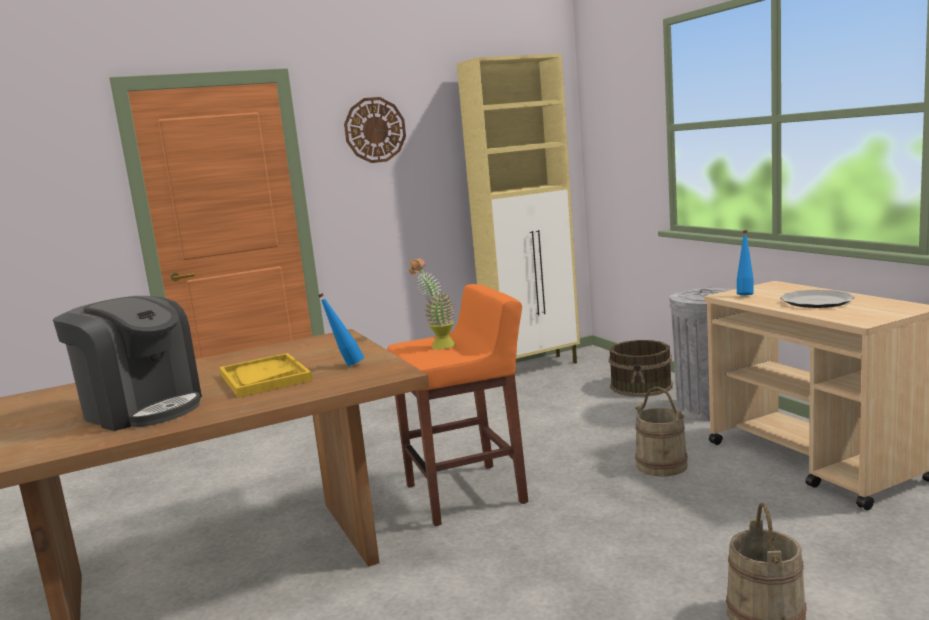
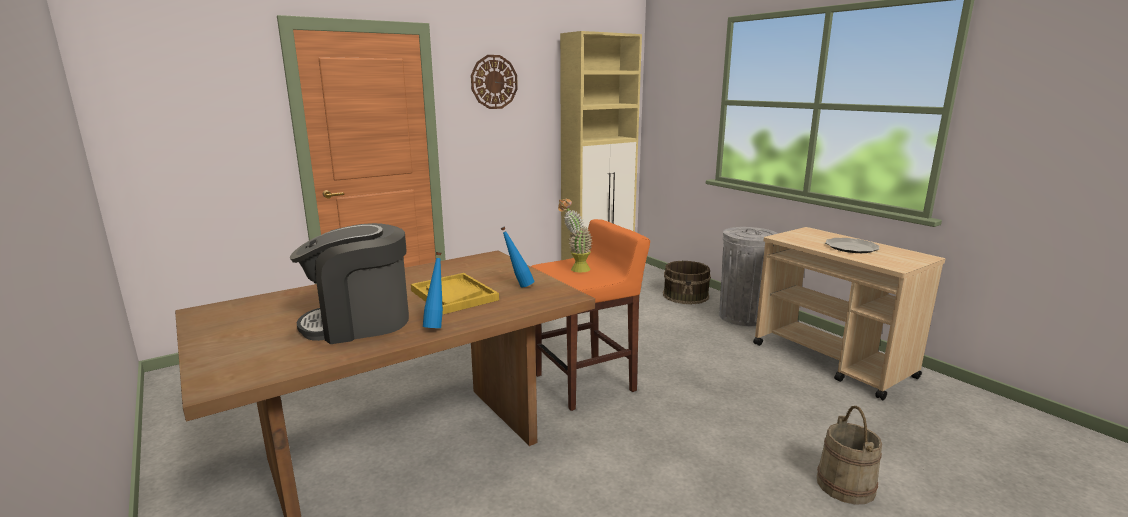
camera: 10 degrees left, 5 degrees up
(142, 409) = (359, 322): coffee machine -> coffee machine turned 135 degrees clockwise
(661, 465) = (725, 361): beige bucket -> none
(745, 294) = (794, 237): blue bottle -> blue bottle (436, 325)

